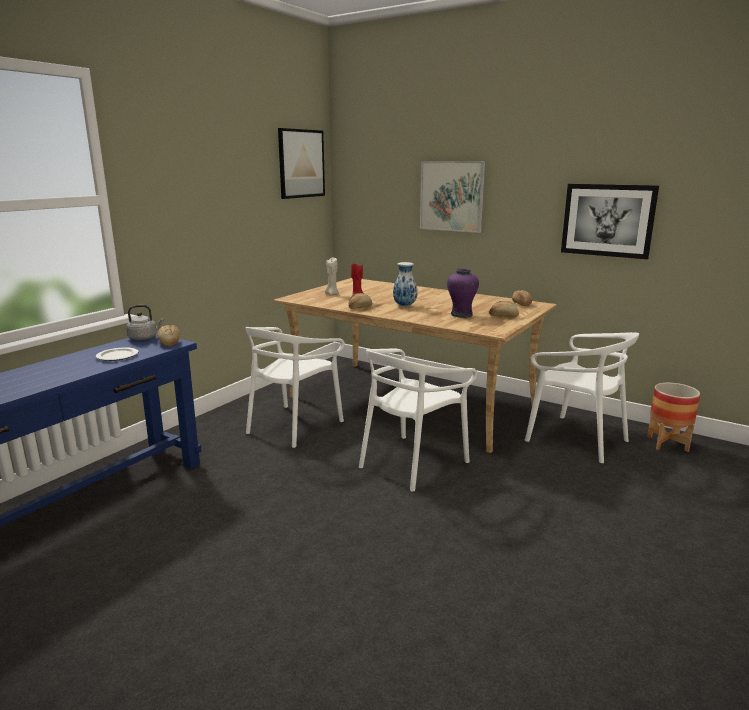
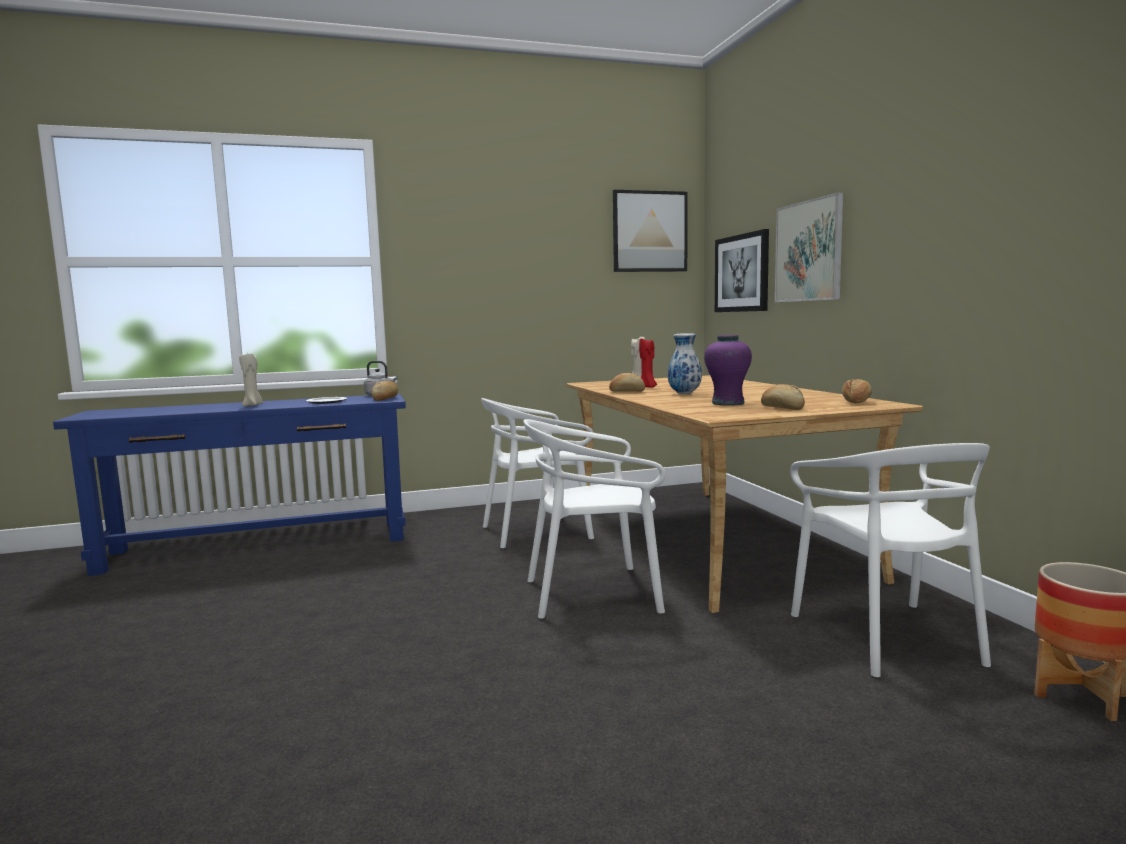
camera: 40 degrees right, 10 degrees down
(47, 375) = (253, 405): none -> beige candle
(607, 220) = (1003, 253): picture -> picture (742, 273)

